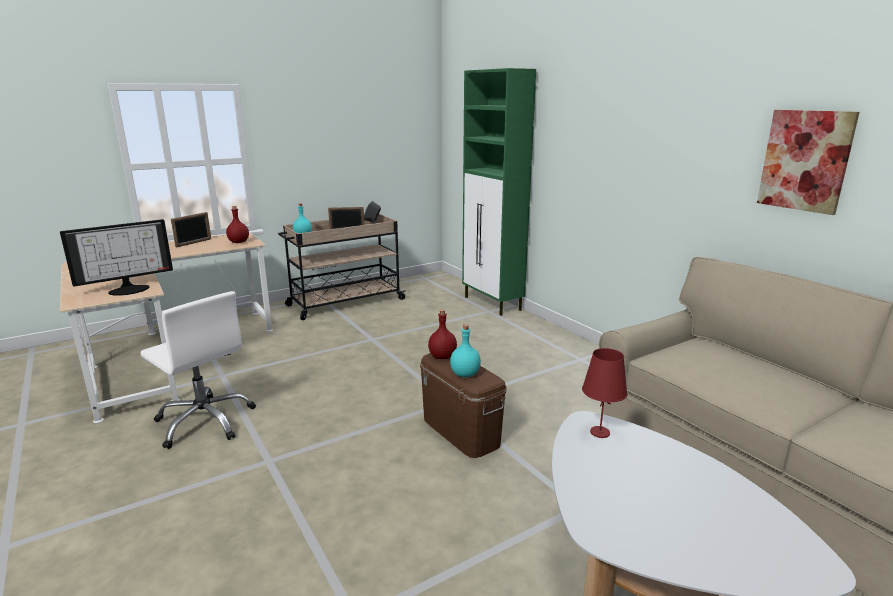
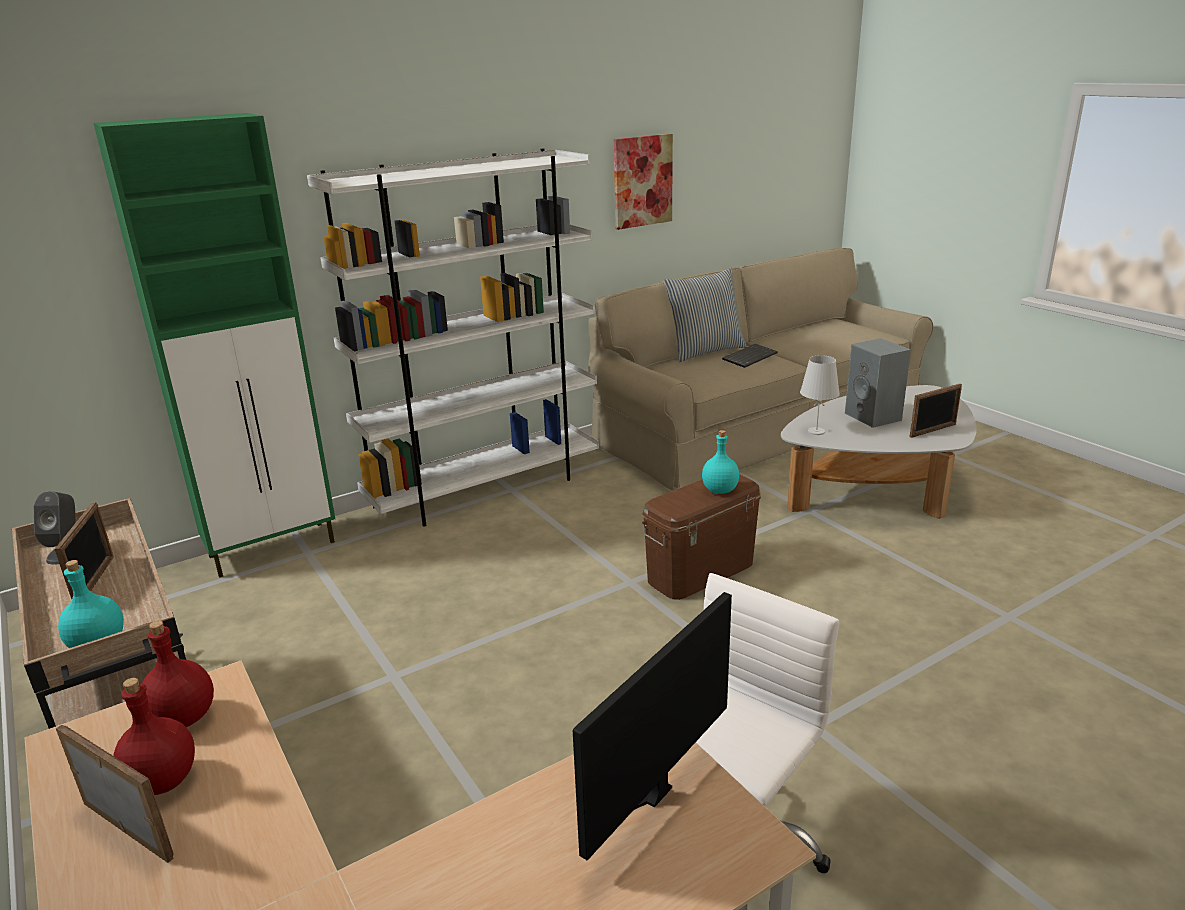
camera: 90 degrees left, 5 degrees up
(129, 289) = (638, 785): monitor -> monitor turned 105 degrees counterclockwise
(442, 356) = (674, 505): red bottle -> red bottle (161, 781)
(577, 350) = (485, 489): none -> white bookcase
(599, 432) = (816, 431): red table lamp -> white table lamp
(630, 526) = (933, 430): none -> picture frame
(663, 482) = (874, 417): none -> grey speaker
(770, 387) = (749, 357): none -> keyboard
(772, 364) = (704, 351): none -> pillow

